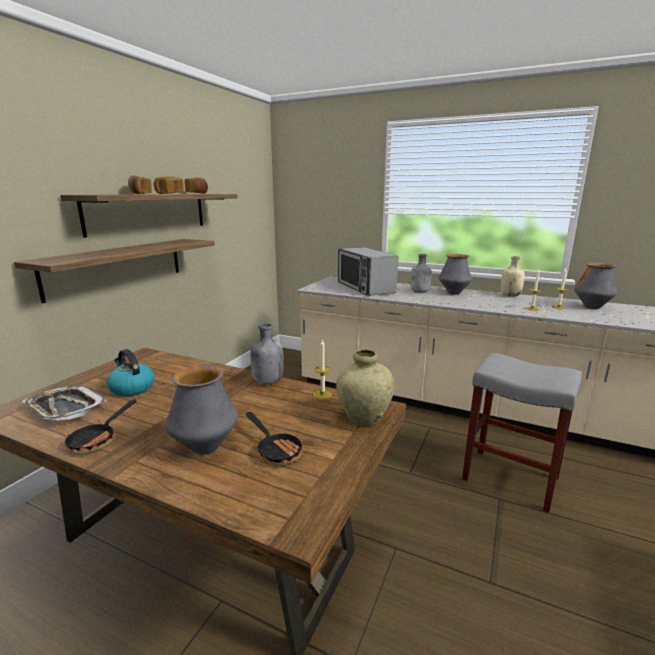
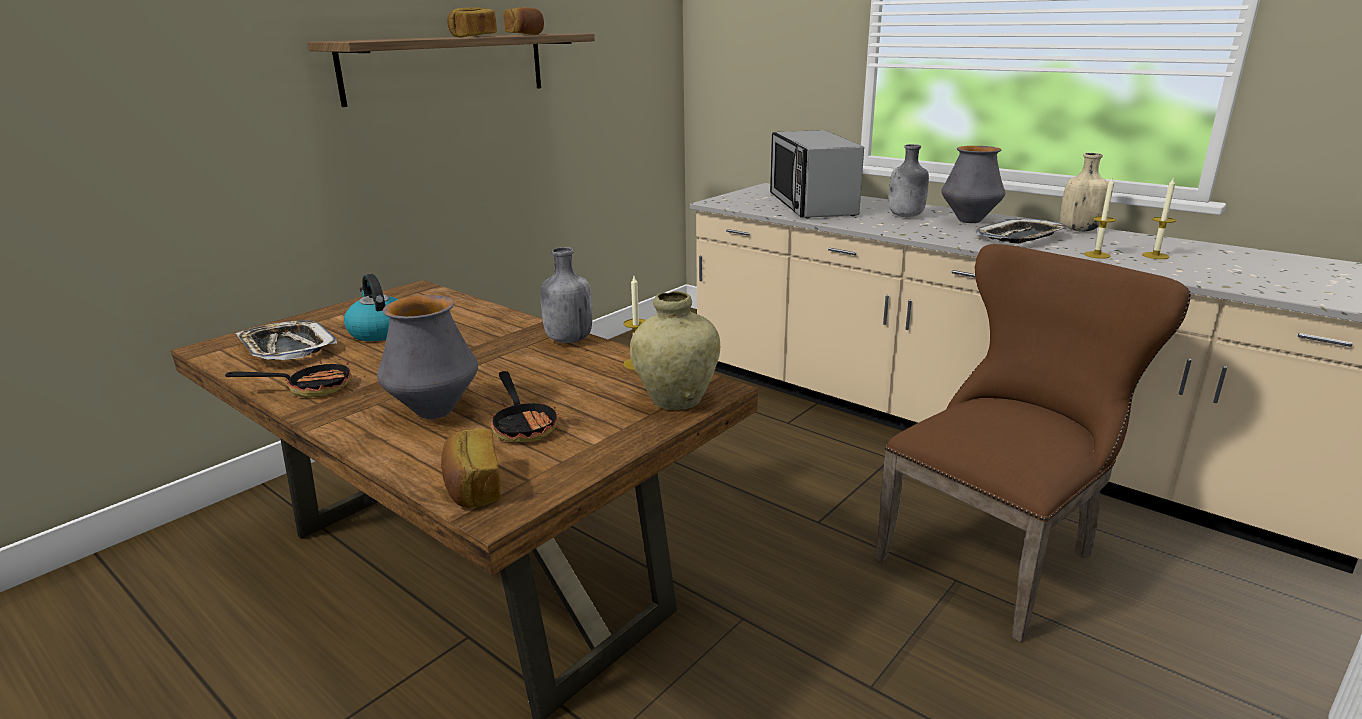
camera: 15 degrees right, 5 degrees up
(98, 440) = (310, 388): frying pan -> frying pan turned 135 degrees counterclockwise
(117, 266) = (395, 153): shelf -> none
(140, 194) = (426, 37): bread -> bread (472, 487)
(487, 301) = (1021, 237): none -> tray
(511, 478) = (997, 554): grey stool -> brown chair
(591, 307) = (1228, 259): vase -> none

